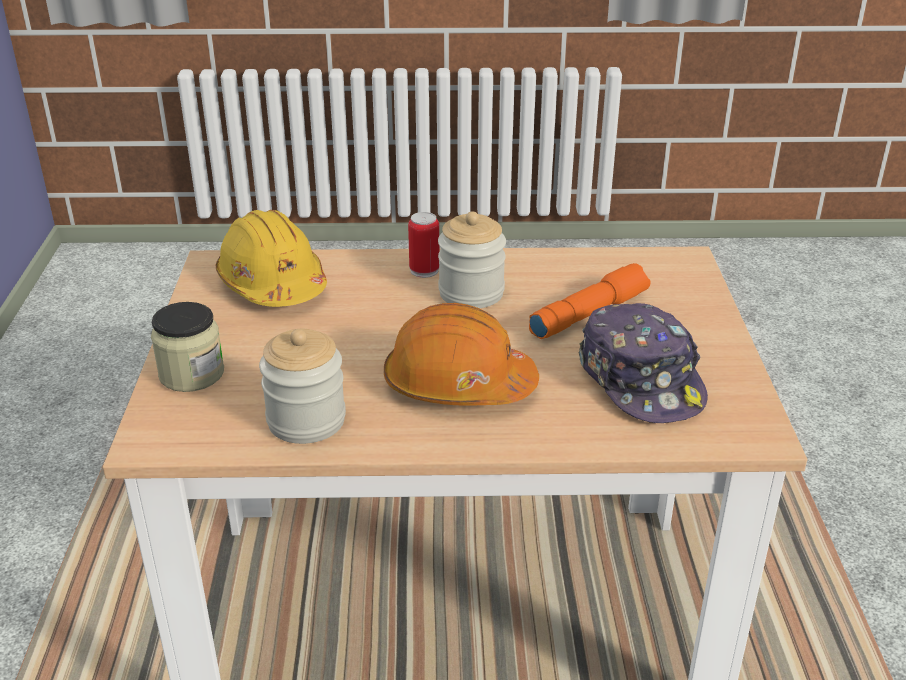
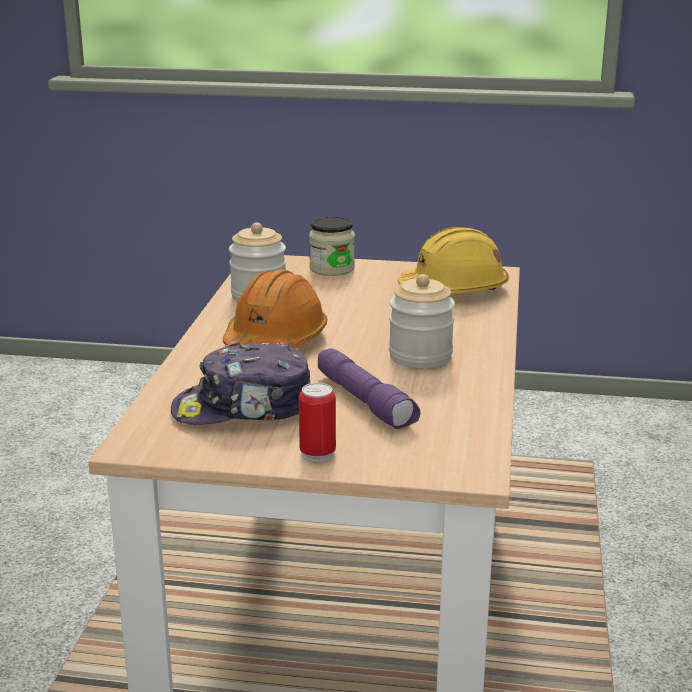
camera: 100 degrees right, 10 degrees down
(424, 270) = (468, 341): can -> can (317, 453)
(588, 313) = (366, 401): orange flashlight -> purple flashlight

